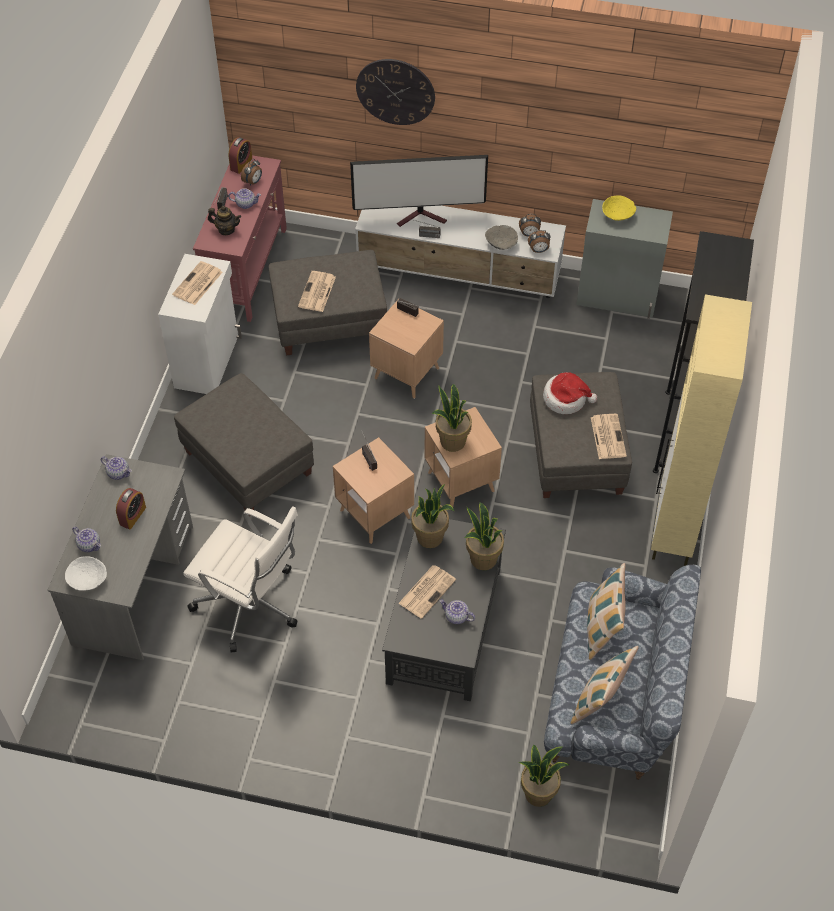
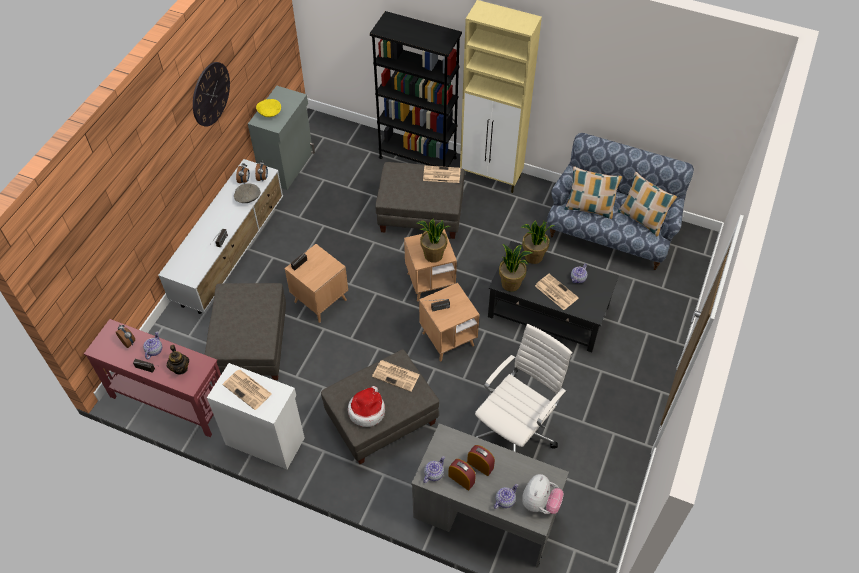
camera: 80 degrees left, 0 degrees up
(88, 580) = (540, 503): white bowl -> plush toy
(226, 230) = (180, 368): teapot -> teapot turned 135 degrees clockwise
(241, 164) = (101, 349): alarm clock -> alarm clock (461, 479)
(317, 292) = (253, 326): newspaper -> newspaper (396, 376)
(395, 91) = (140, 179): wall clock -> wall clock (210, 94)
(422, 217) = (200, 242): television -> none
(538, 793) = (676, 281): potted plant -> none
(566, 398) = (403, 190): hat -> hat (367, 410)

